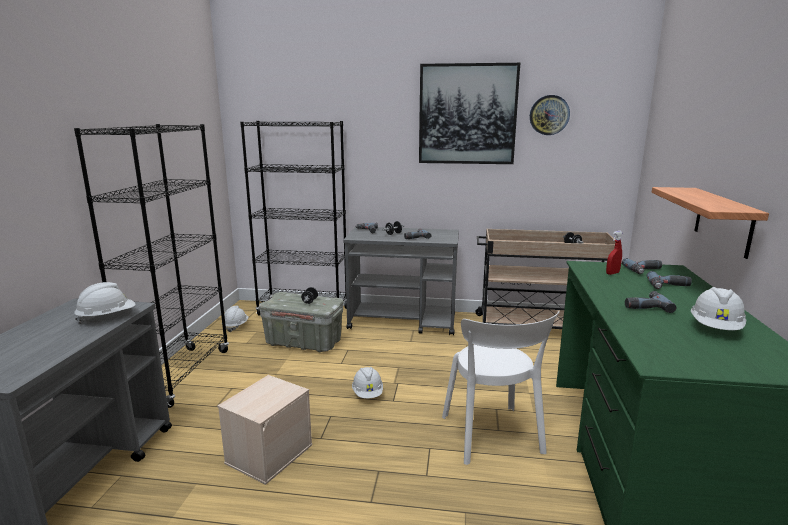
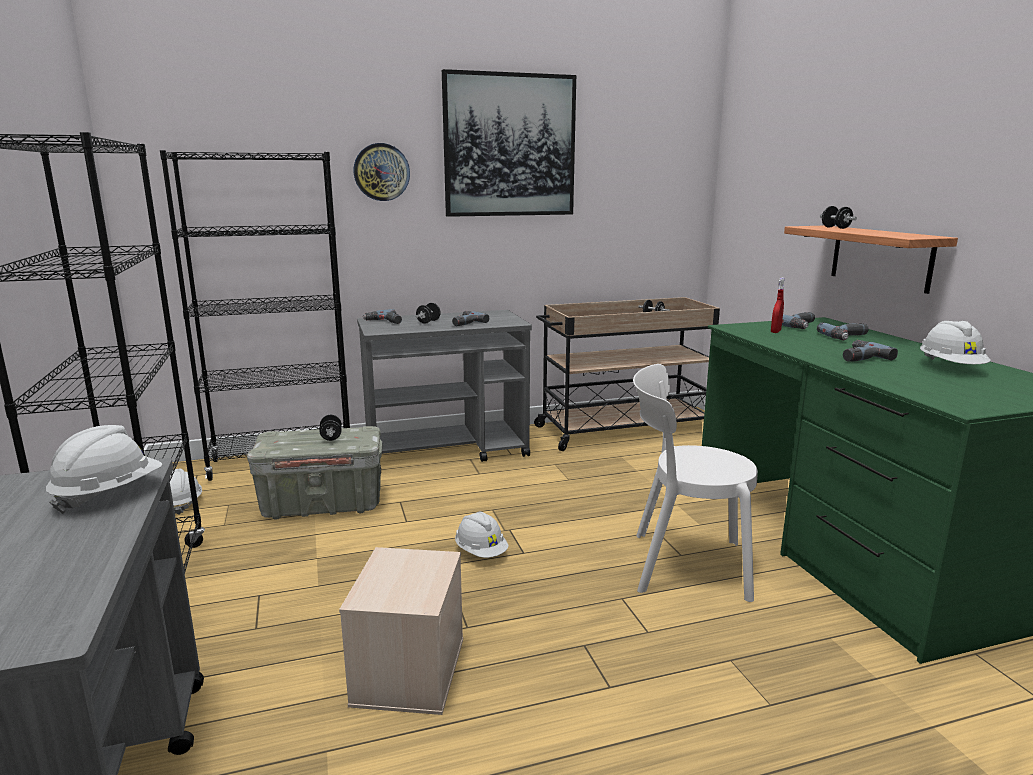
camera: 25 degrees left, 0 degrees up
(493, 437) = (682, 564): white chair -> white chair turned 135 degrees clockwise
(549, 115) = (612, 147): wall clock -> wall clock (381, 172)
(690, 192) = (835, 228): none -> black dumbbell

